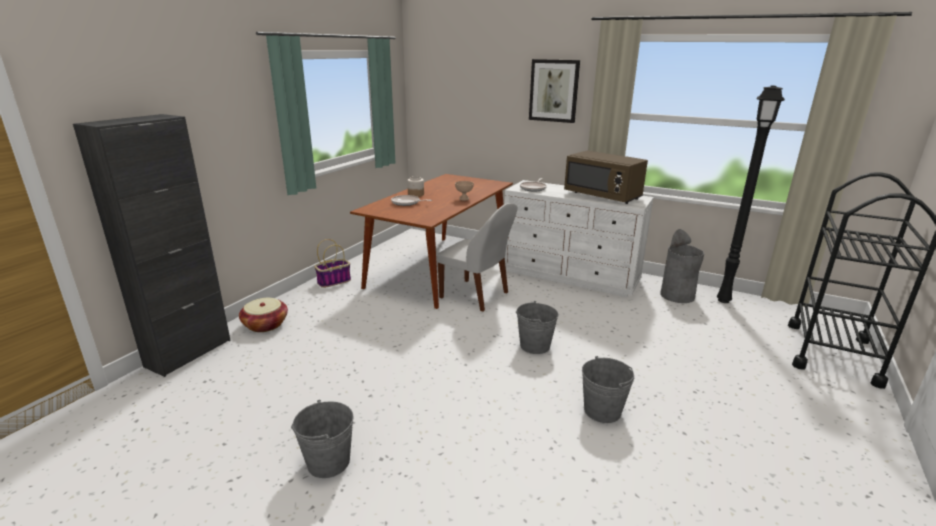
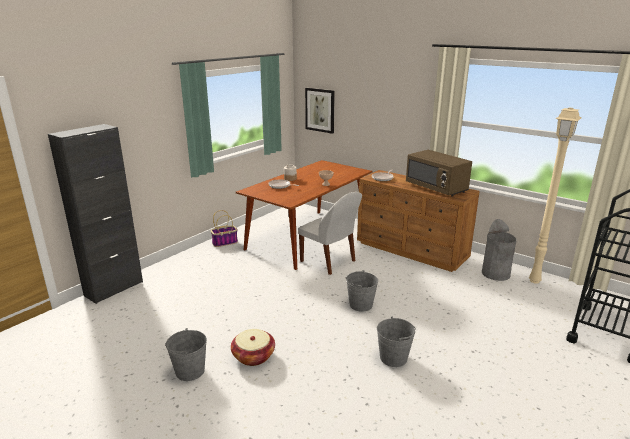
camera: 10 degrees right, 0 degrees up
(265, 325) = (169, 272): basket -> basket (253, 356)
(554, 91) = (405, 99): picture -> picture (320, 110)
(571, 275) = (412, 250): white dresser -> brown dresser
(722, 301) = (533, 281): black floor lamp -> beige floor lamp

